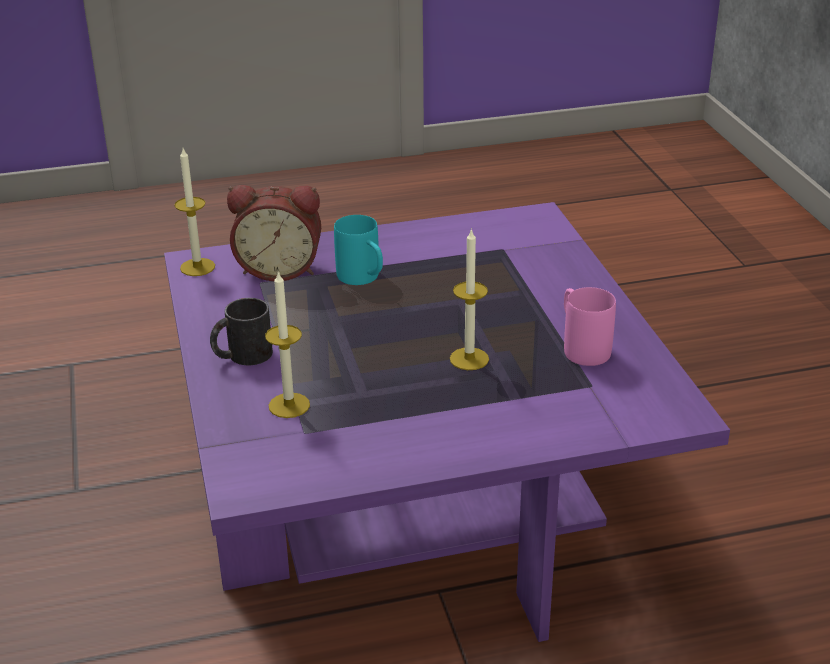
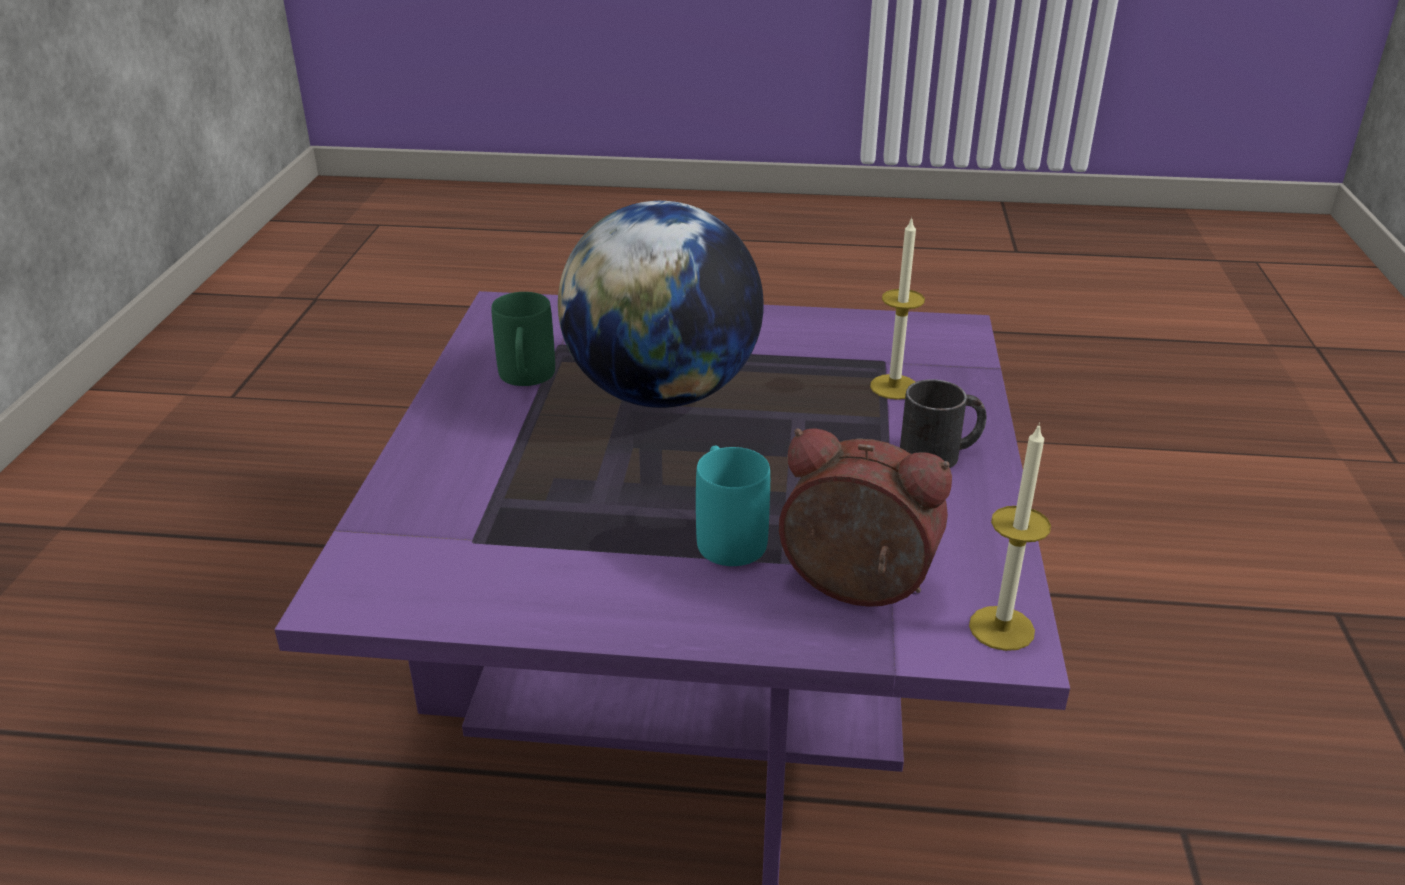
camera: 160 degrees left, 0 degrees up
(469, 359) = (662, 393): candle -> globe
(581, 347) = (526, 379): pink mug -> green mug

